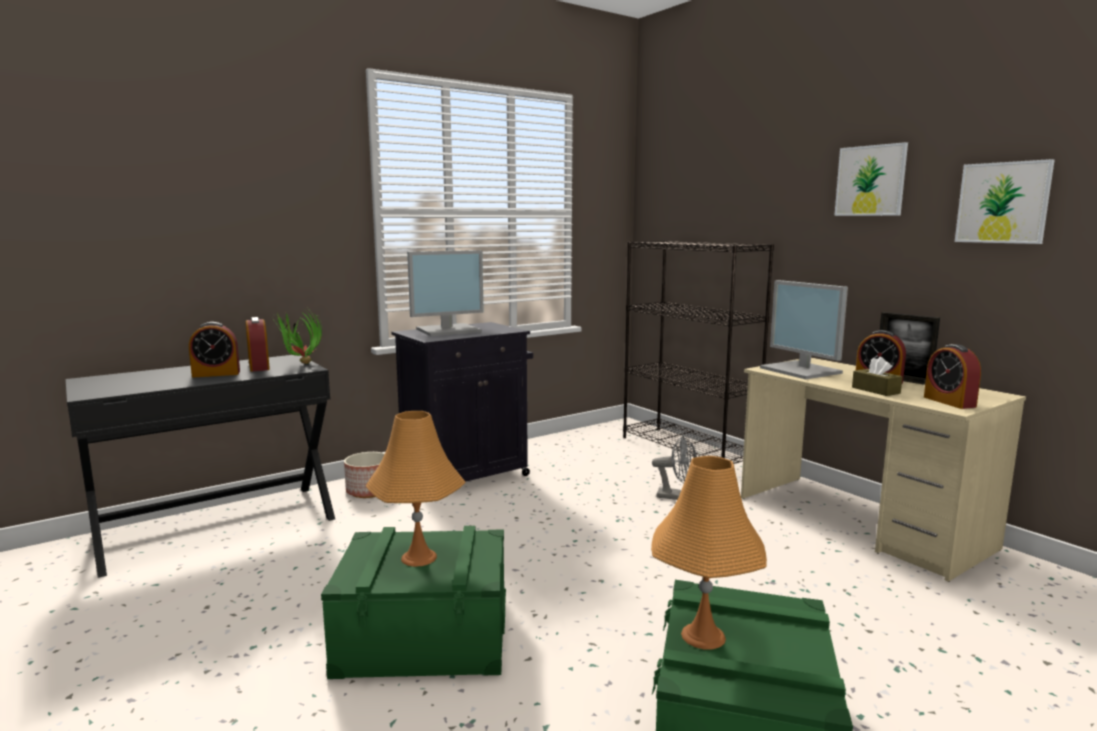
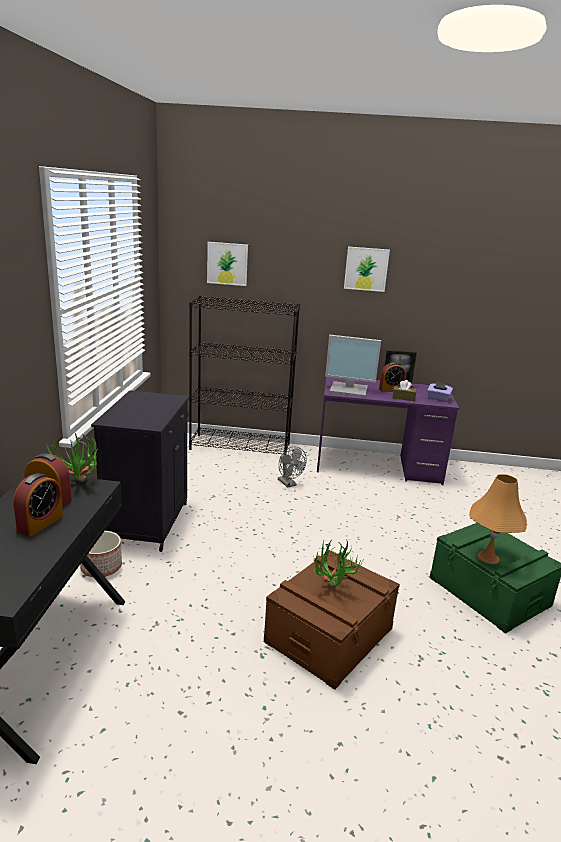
camera: 50 degrees left, 10 degrees up
(418, 557) = (332, 590): orange table lamp -> potted plant
(424, 635) = (329, 635): green storage box -> brown storage box
(449, 330) = (134, 410): monitor -> none
(677, 497) = (289, 484): grey fan -> grey fan turned 90 degrees clockwise
(860, 522) = (378, 466): beige desk -> purple desk
(949, 402) = (438, 399): alarm clock -> purple tissue box
(1002, 203) = (438, 289): picture -> picture (227, 263)

